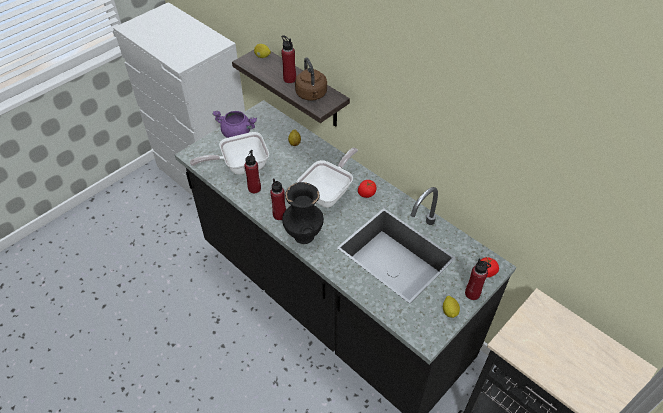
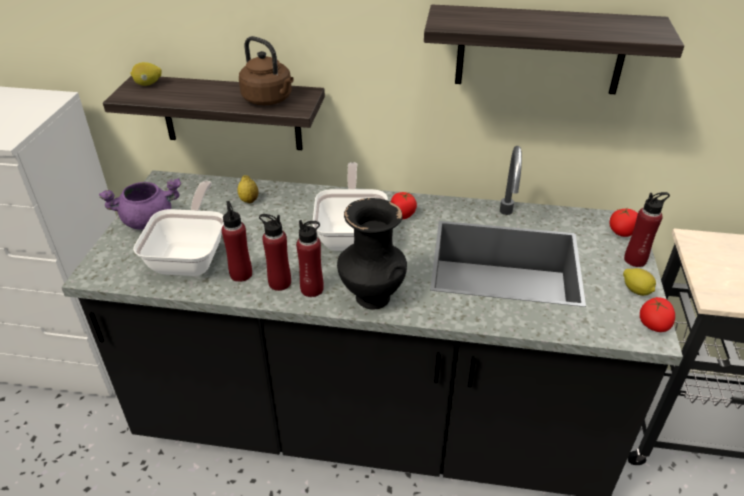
camera: 35 degrees left, 10 degrees down
(240, 166) = (191, 256): frying pan -> frying pan turned 150 degrees clockwise
(289, 79) = (217, 94): red bottle -> red bottle (279, 283)
(435, 335) = (653, 325): none -> tomato
(465, 135) = (540, 50): none -> shelf

